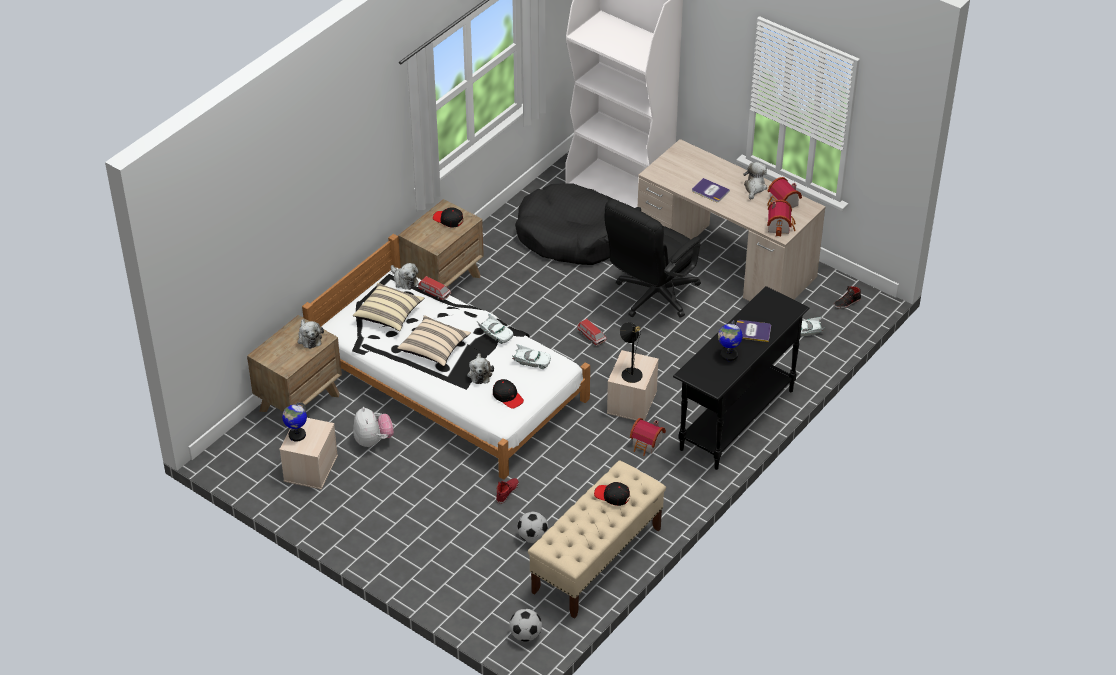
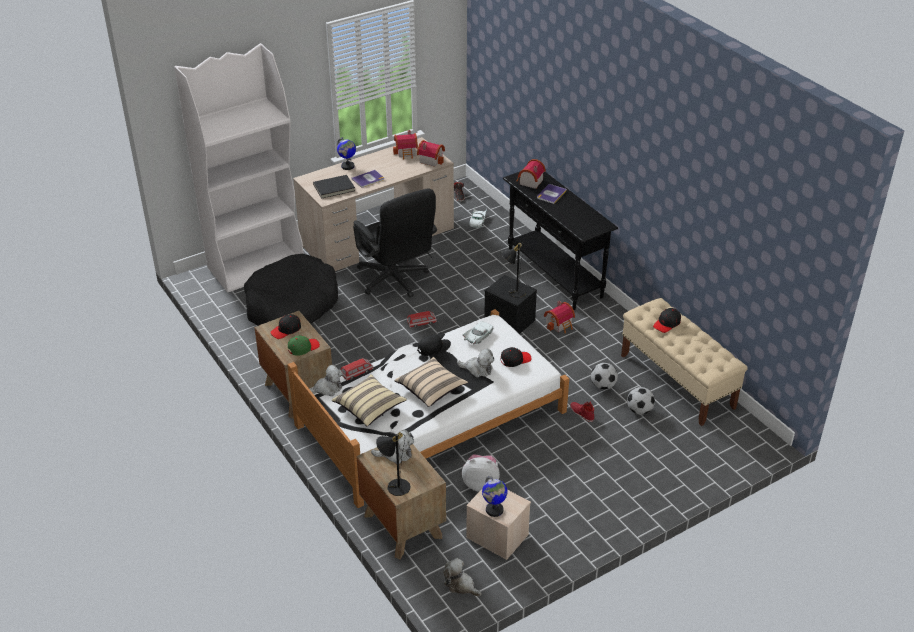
camera: 70 degrees left, 5 degrees down
(270, 348) = (394, 485): none -> black table lamp
(428, 238) = (303, 347): none -> green cap
(496, 334) = (434, 348): white toy car -> black cap
(525, 635) = (747, 440): football -> football (603, 386)
(632, 402) = (510, 320): beige storage box -> black storage box
(677, 172) = (334, 188): none -> black book
(728, 355) = (572, 210): globe -> globe (347, 166)
(754, 187) = (379, 159): plush toy -> plush toy (460, 585)
(767, 308) = (529, 182): none -> toy house

